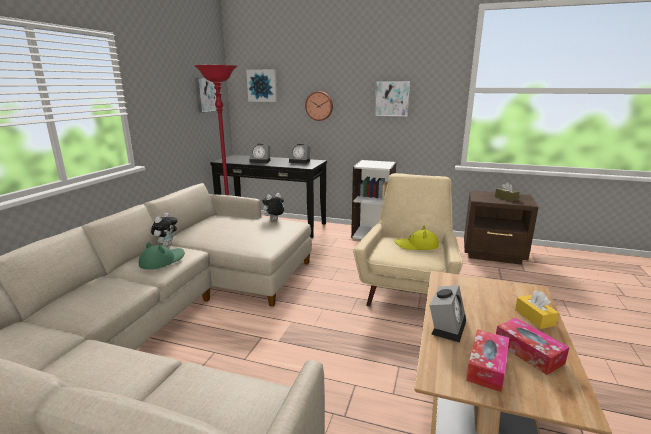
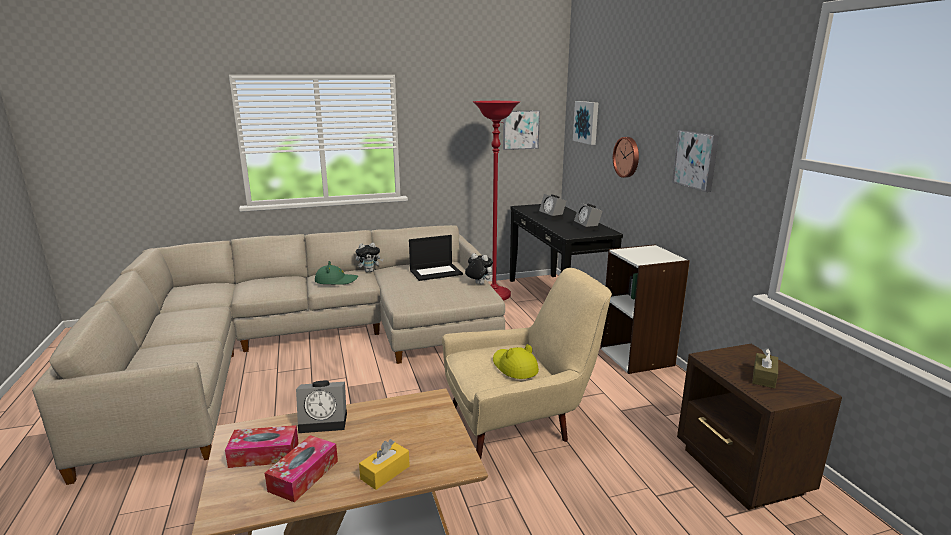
camera: 55 degrees right, 0 degrees up
(231, 223) = (436, 272): none -> laptop

